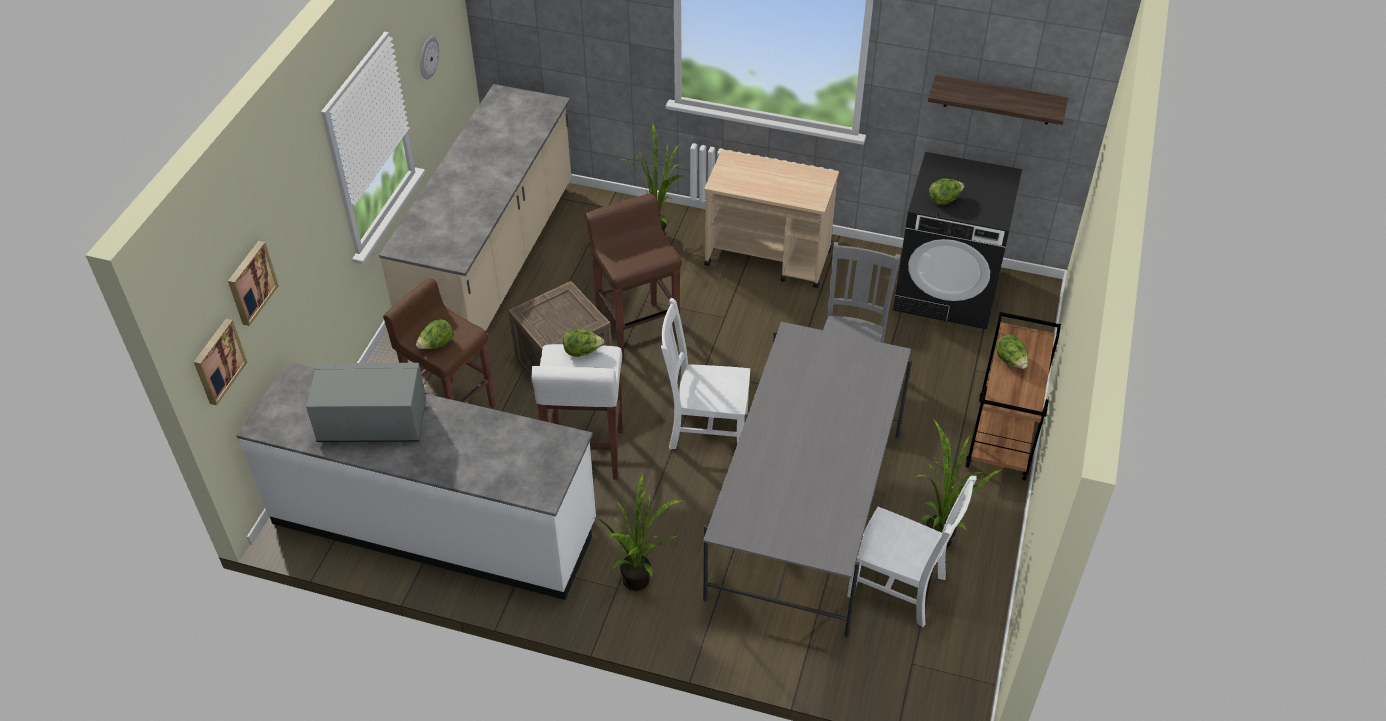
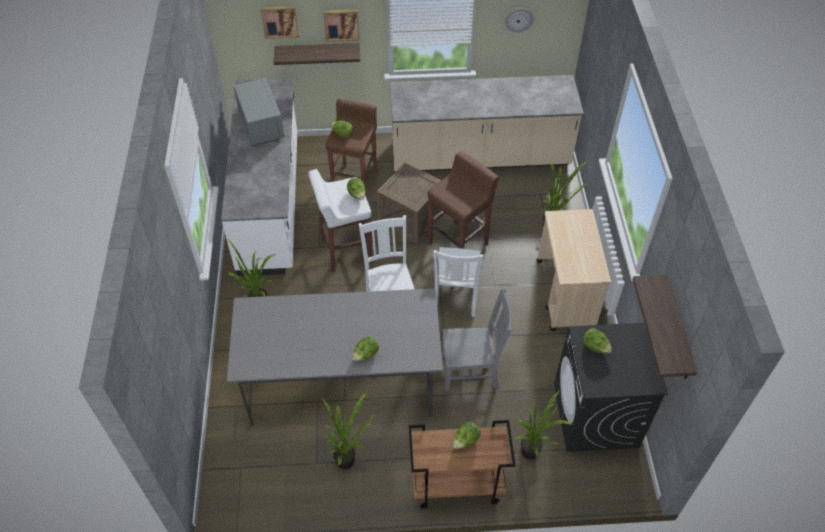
camera: 70 degrees right, 5 degrees up
(217, 361) = (237, 38): picture -> picture (341, 24)
(294, 294) = (318, 53): none -> shelf
(862, 415) = (365, 355): none -> lettuce
(900, 588) = (298, 447): white chair -> white chair (455, 296)
(982, 360) = (531, 455): none -> potted plant

